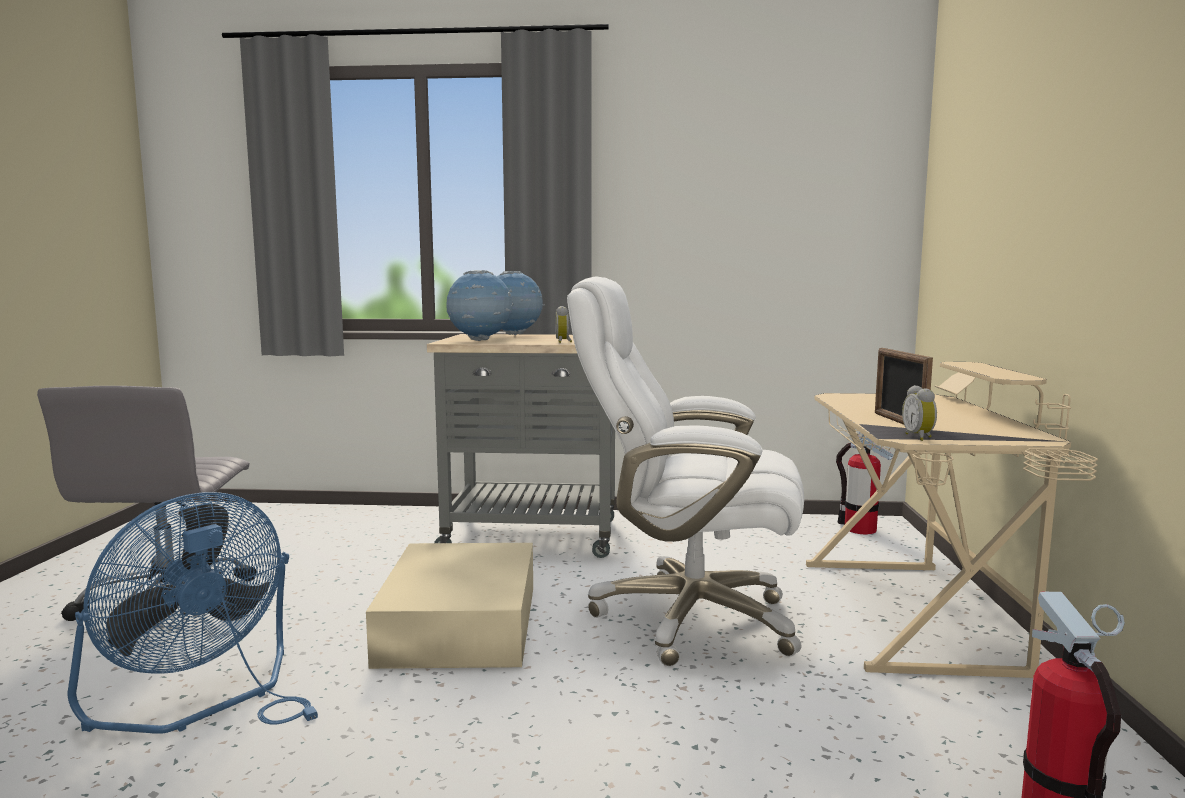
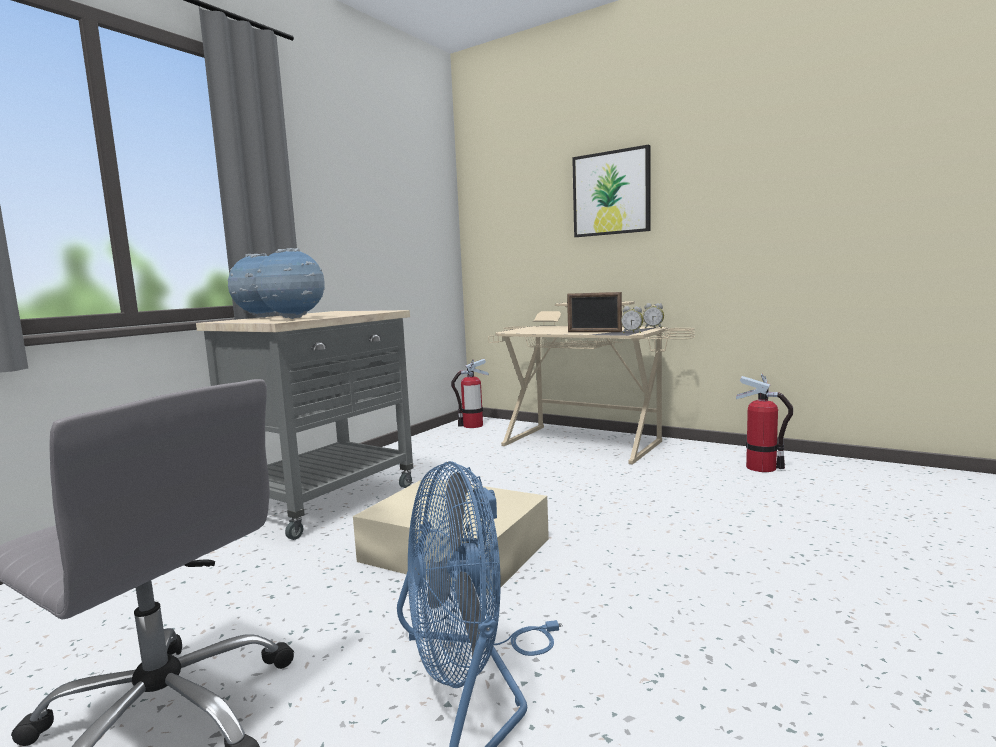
camera: 60 degrees left, 0 degrees up
(564, 342) = (364, 313): alarm clock -> alarm clock (653, 328)
(686, 619) = (534, 484): white office chair -> none
(1063, 157) = (611, 193): none -> picture

